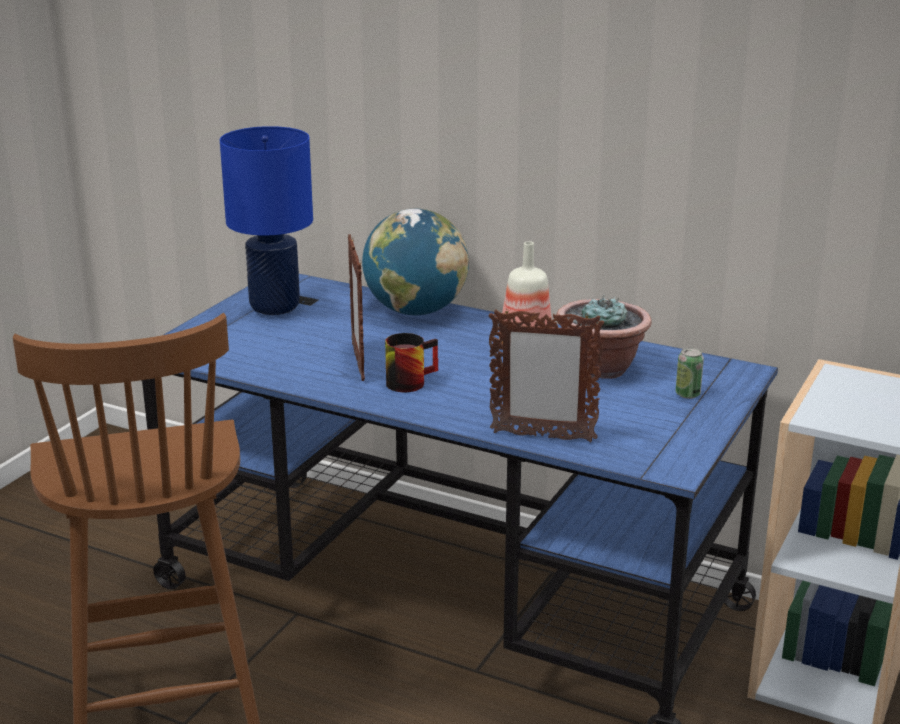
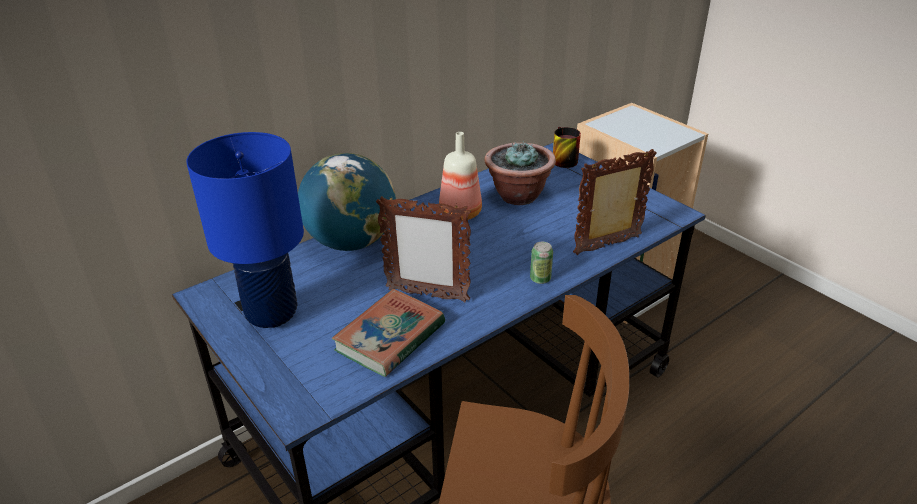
camera: 65 degrees left, 10 degrees up
(282, 360) = (390, 337): none -> book
(409, 380) = (481, 278): mug -> mug (561, 159)
(542, 436) = (608, 246): picture frame -> picture frame turned 150 degrees counterclockwise
(687, 394) = (576, 178): can -> can (540, 279)

